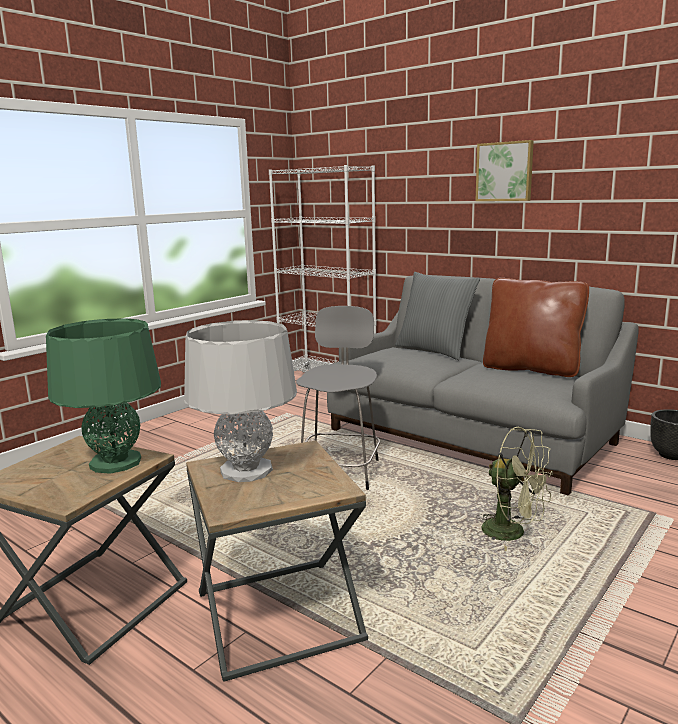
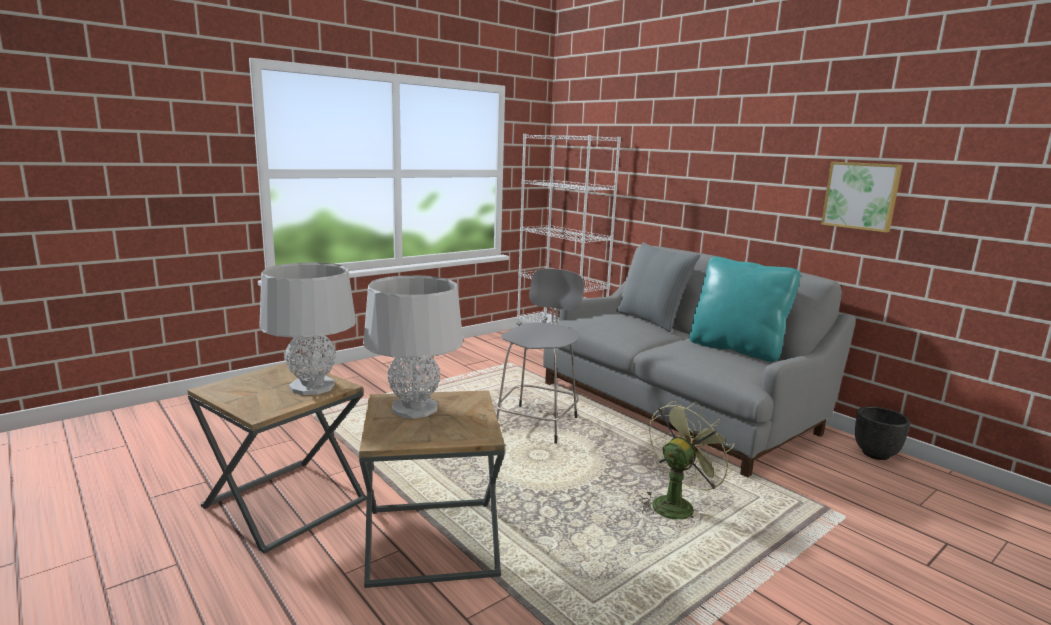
camera: 10 degrees right, 0 degrees up
(115, 462) = (312, 386): green table lamp -> grey table lamp
(505, 171) = (740, 152): picture -> picture (861, 196)
(513, 533) = (676, 504): green fan -> green fan turned 90 degrees counterclockwise
(531, 369) = (736, 349): brown pillow -> turquoise pillow

